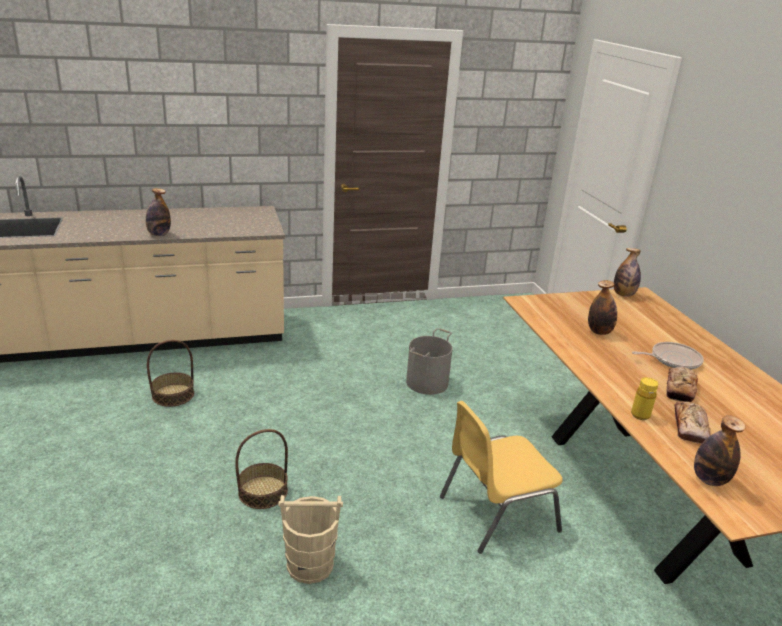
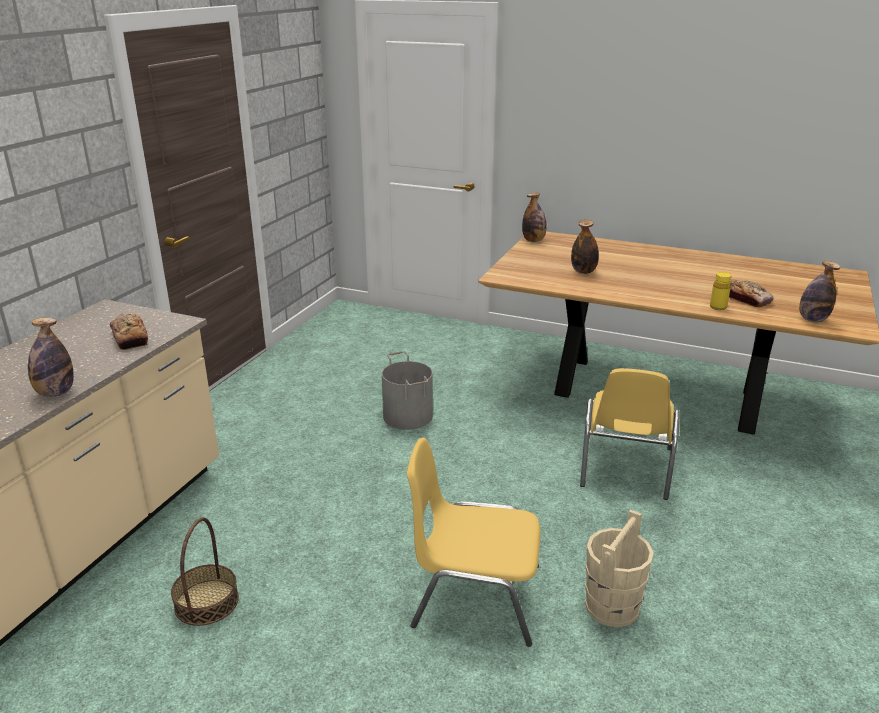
camera: 50 degrees left, 0 degrees up
(263, 491) = (474, 596): basket -> yellow chair
(672, 359) = (651, 267): frying pan -> none
(679, 389) = (693, 281): bread -> bread (130, 337)

